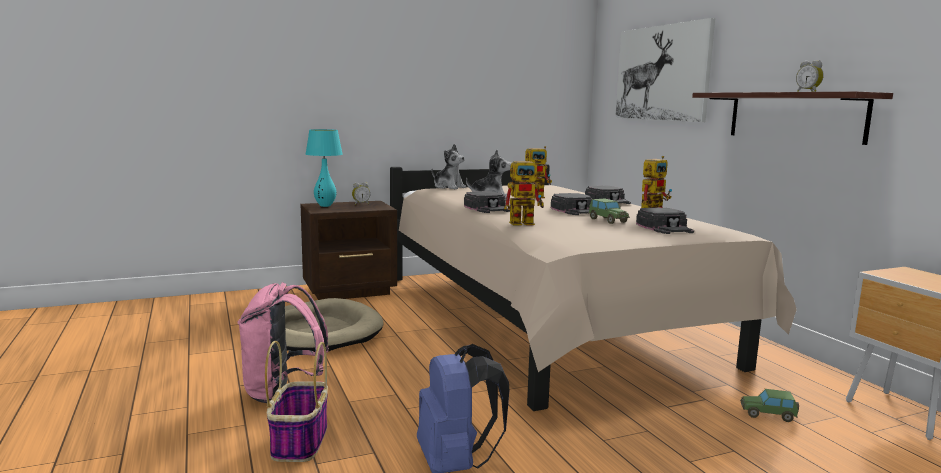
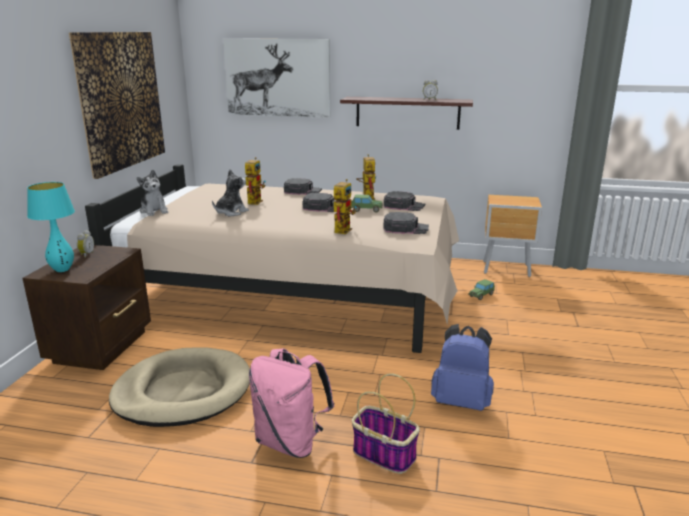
camera: 55 degrees left, 10 degrees up
(448, 187) = (154, 211): plush toy -> plush toy turned 75 degrees clockwise
(473, 84) = (121, 100): none -> picture
(487, 208) = (275, 224): black cap -> black cap (405, 228)

